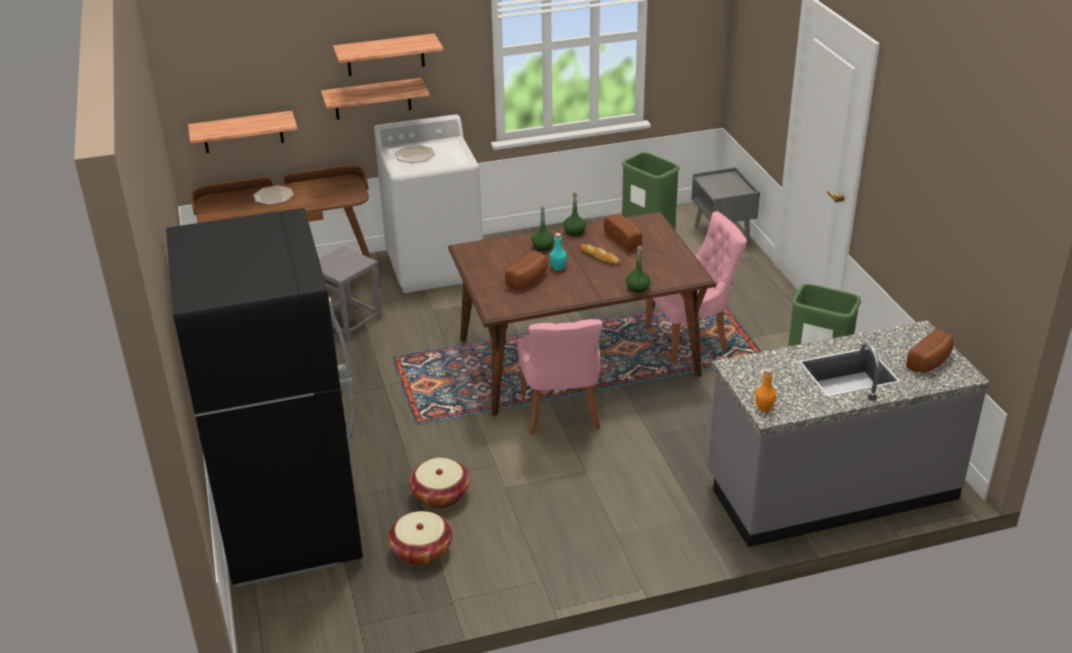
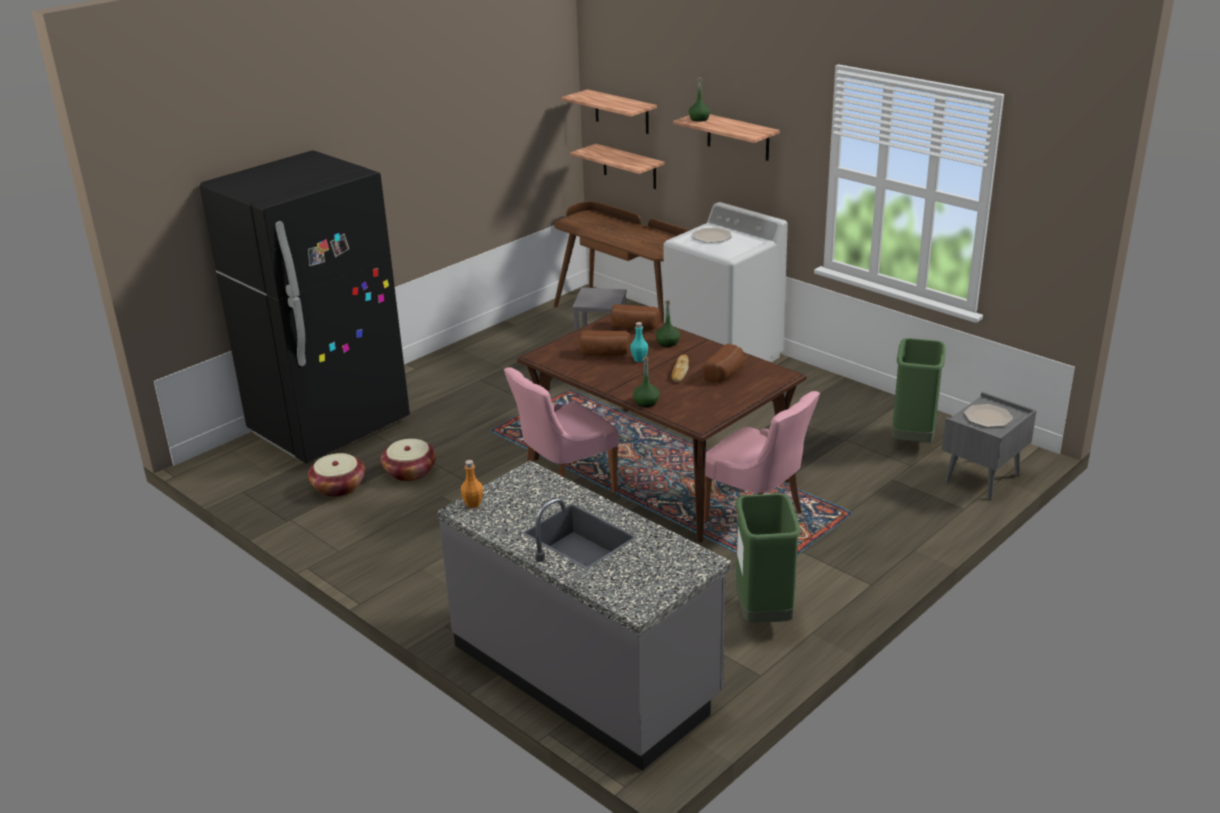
camera: 60 degrees right, 5 degrees down
(273, 196) = (623, 229): plate -> plate (987, 417)
(372, 99) = (724, 176): shelf -> shelf (621, 112)
(574, 231) = (712, 348): green bottle -> green bottle (699, 119)
(931, 362) = (643, 580): bread -> bread (634, 328)

